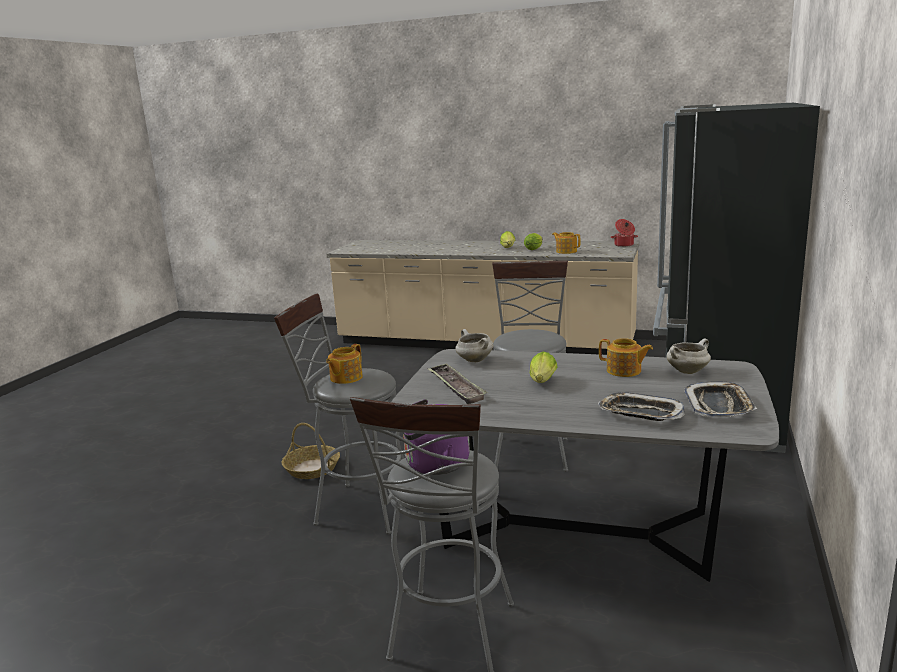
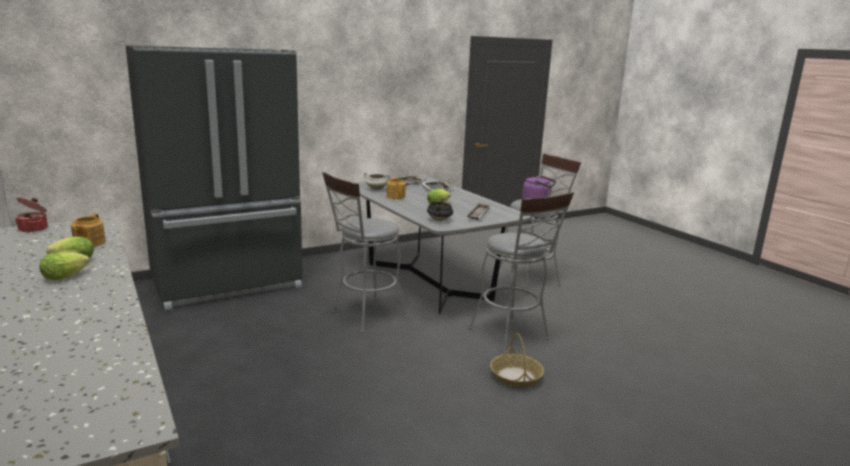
camera: 140 degrees left, 0 degrees up
(345, 378) = (522, 239): teapot -> none
(474, 360) = (439, 220): white cooking pot -> black cooking pot

